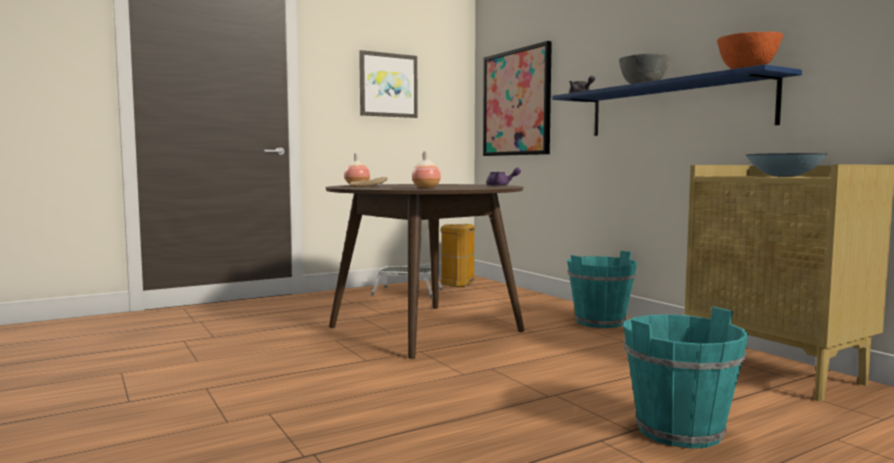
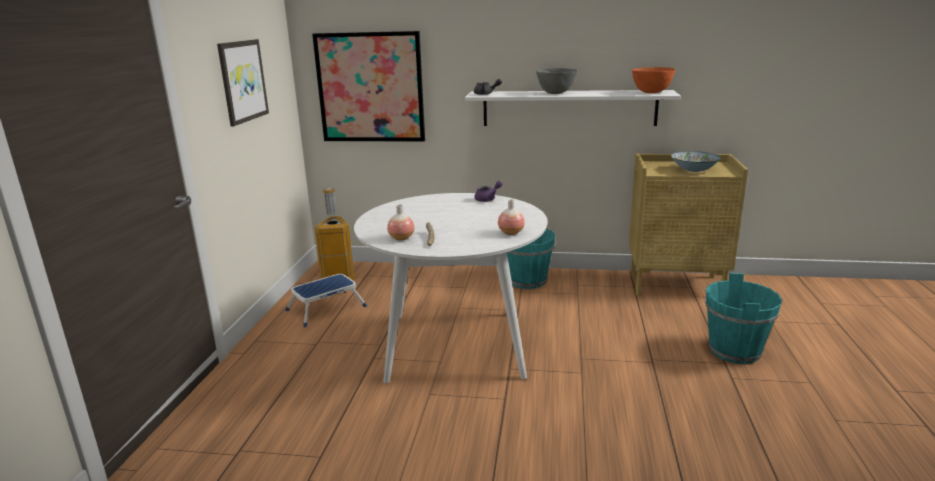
camera: 50 degrees left, 15 degrees up
(407, 292) = (326, 308): grey step ladder -> blue step ladder
(425, 329) = (455, 345): brown dining table -> white dining table
(674, 108) = (569, 108): blue shelf -> white shelf

